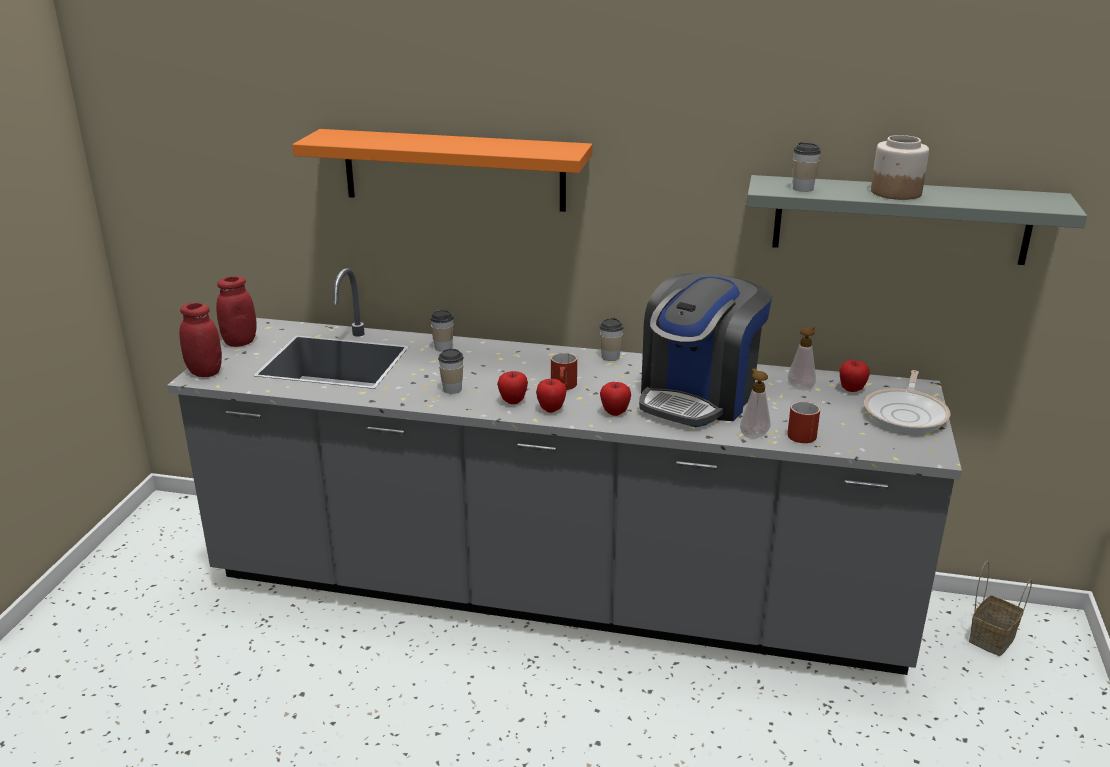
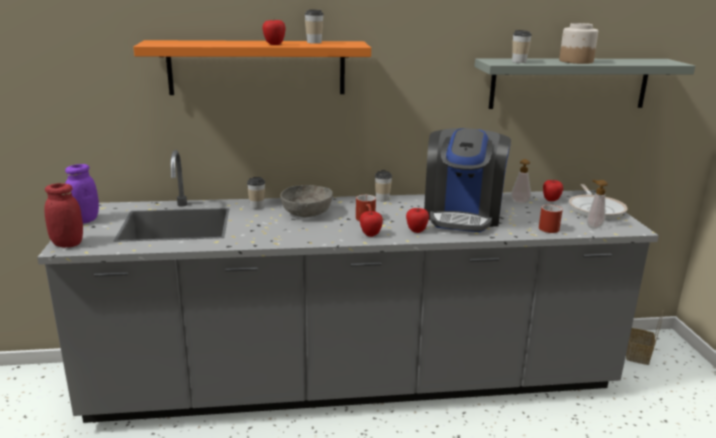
camera: 20 degrees left, 5 degrees down
(240, 342) = (85, 220): red jar -> purple jar
(452, 389) = (286, 231): cup -> cup (314, 42)
(496, 366) = (306, 213): none -> grey bowl
(513, 401) = (338, 233): apple -> apple (274, 44)
(753, 434) = (518, 232): soap dispenser -> soap dispenser (593, 226)

